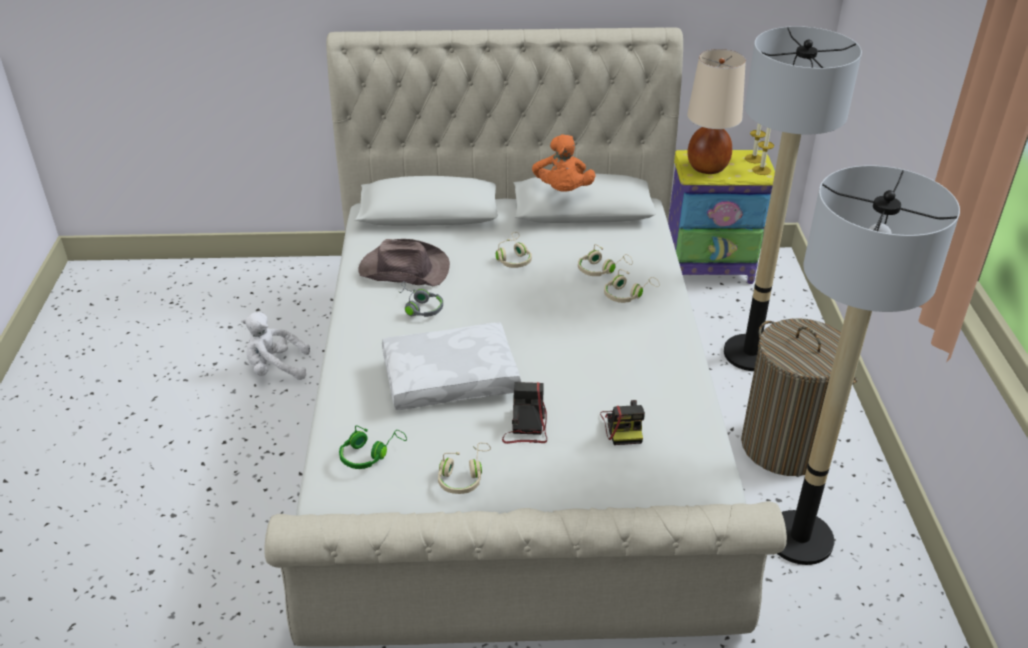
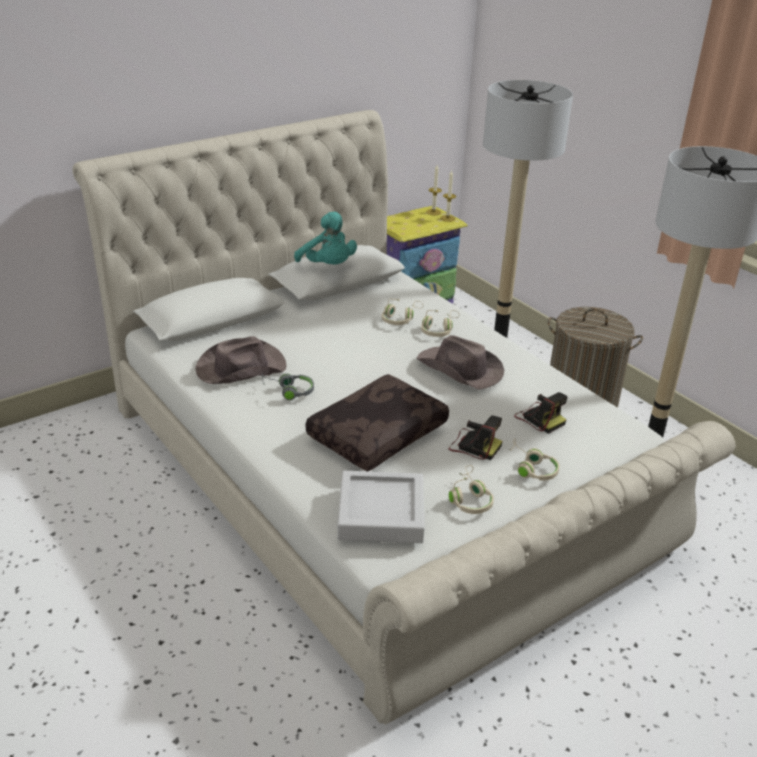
camera: 35 degrees left, 5 degrees down
(276, 368) = (122, 514): white plush toy -> none
(370, 453) = (381, 513): green headphones -> grey tray
(451, 377) = (376, 432): white pillow -> brown pillow
(513, 258) = (322, 331): beige headphones -> beige headphones (531, 468)
(526, 427) = (473, 446): camera -> camera turned 150 degrees clockwise
(562, 191) = (328, 266): orange plush toy -> turquoise plush toy
(600, 344) = (460, 369): none -> brown hat
(707, 168) = (409, 225): beige table lamp -> none

